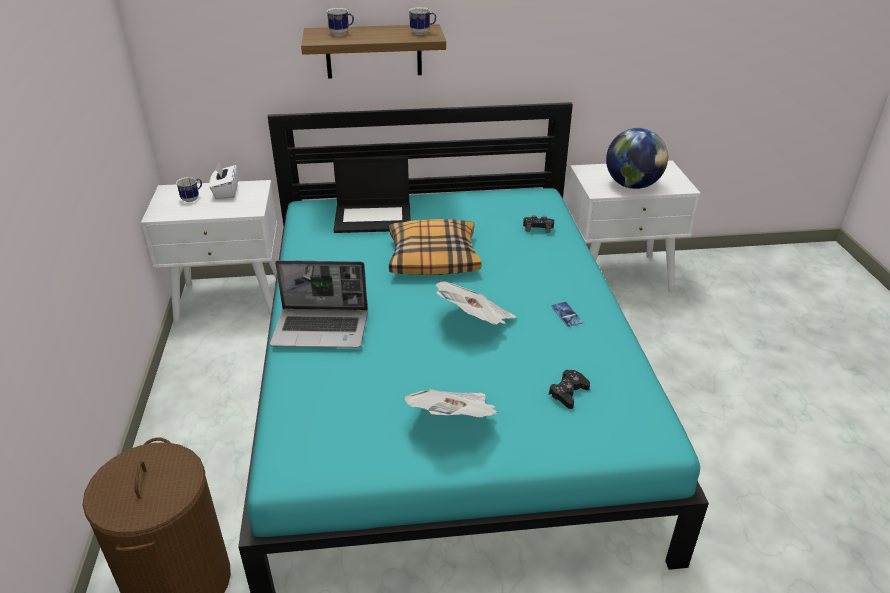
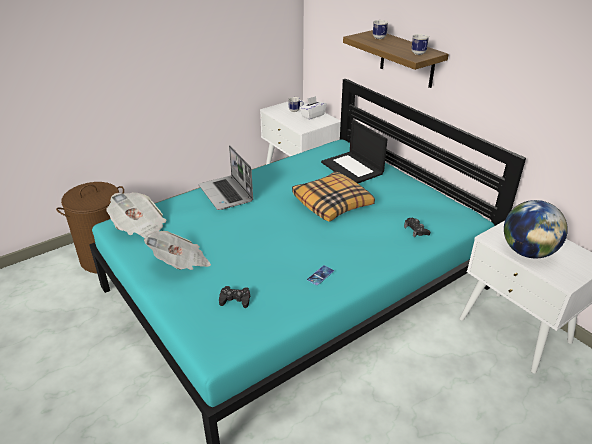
camera: 60 degrees right, 0 degrees up
(475, 321) = (278, 240): newspaper -> newspaper (139, 228)

